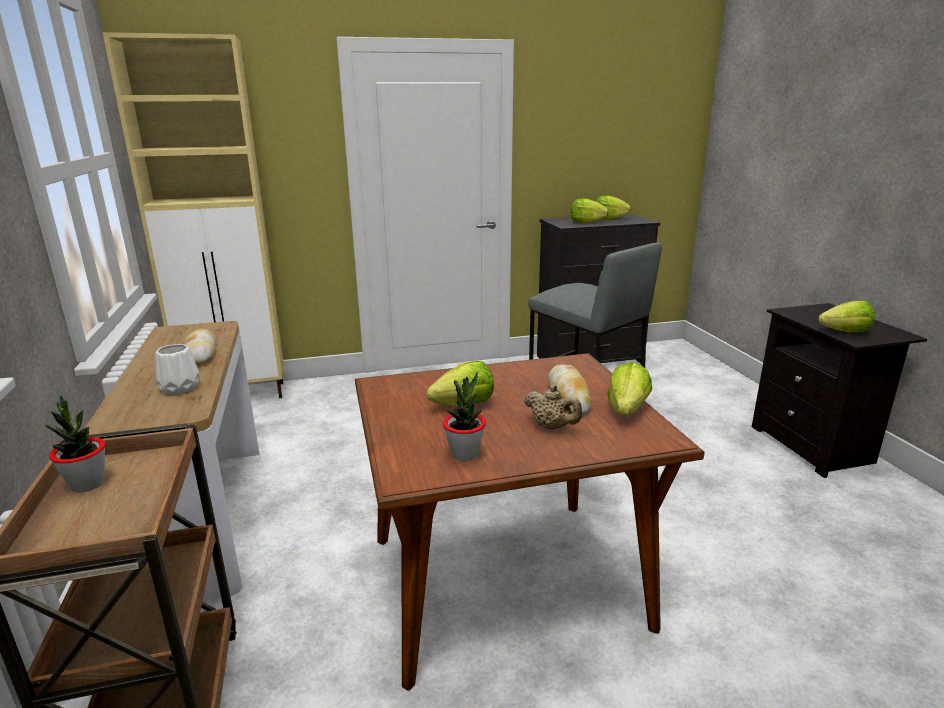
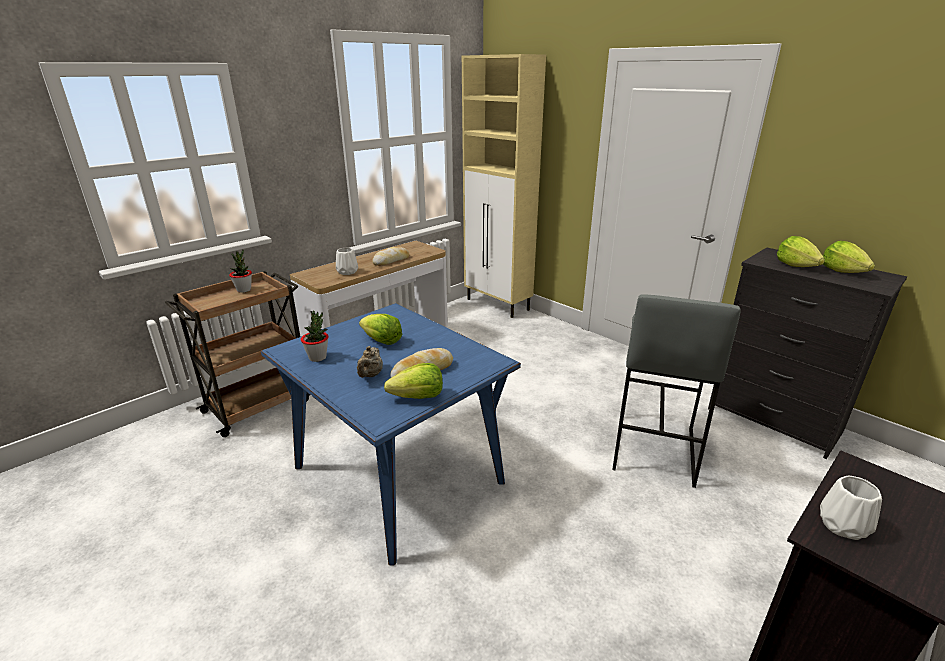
camera: 60 degrees right, 5 degrees up
(506, 581) = (398, 475): brown dining table -> blue dining table
(845, 332) = (843, 526): lettuce -> white vase

